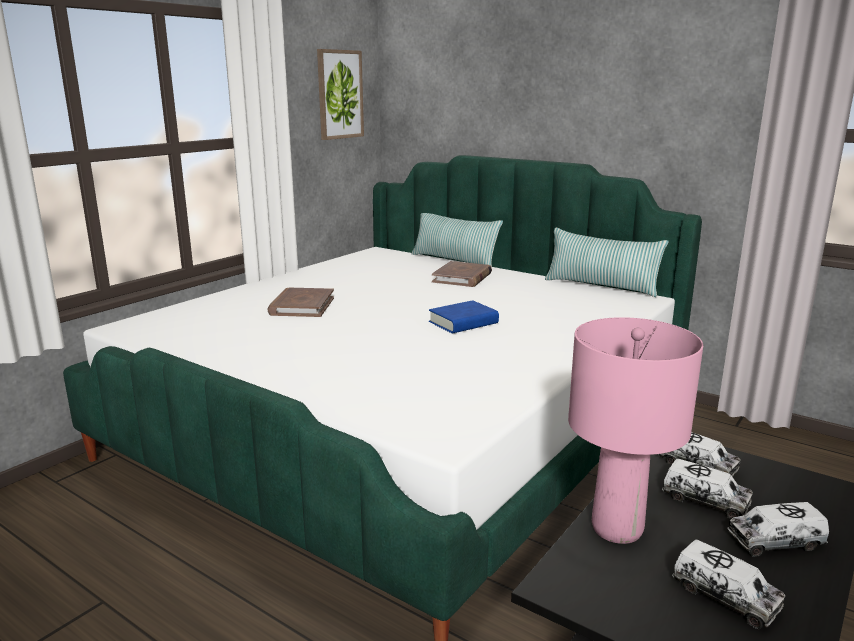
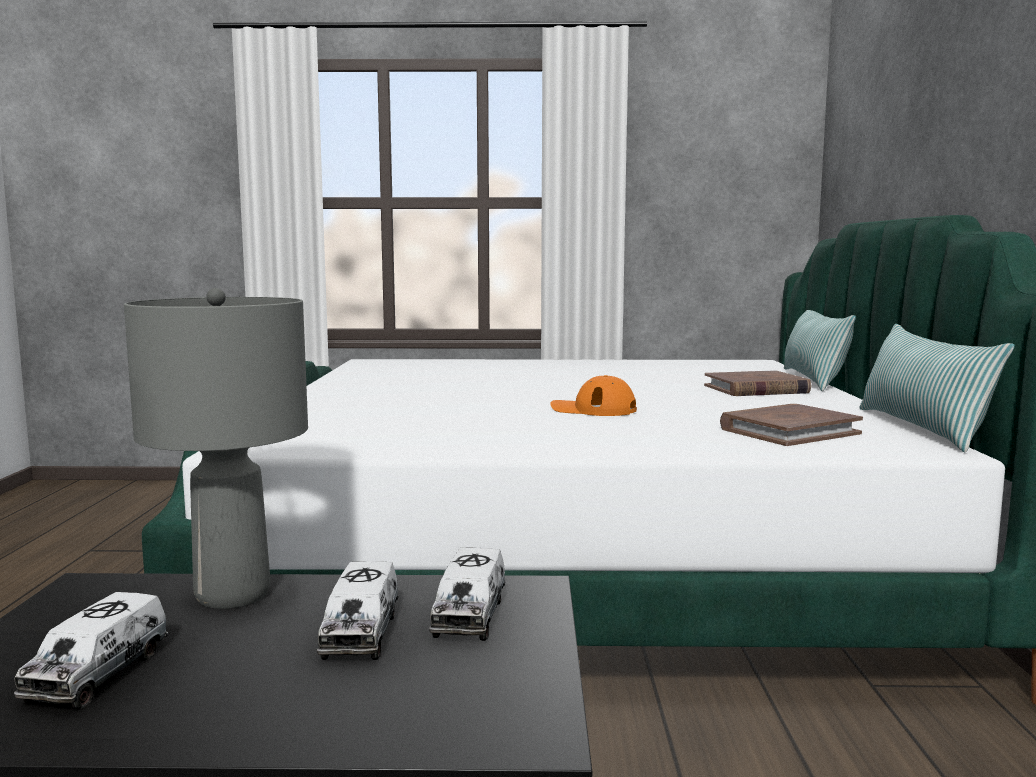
camera: 55 degrees right, 10 degrees down
(302, 306) = (517, 375): brown book -> brown book (789, 431)
(339, 94) = (738, 153): picture -> none
(463, 323) = (593, 410): blue book -> orange cap
(616, 528) = (233, 594): pink table lamp -> grey table lamp
(775, 542) = (277, 693): toy truck -> none

